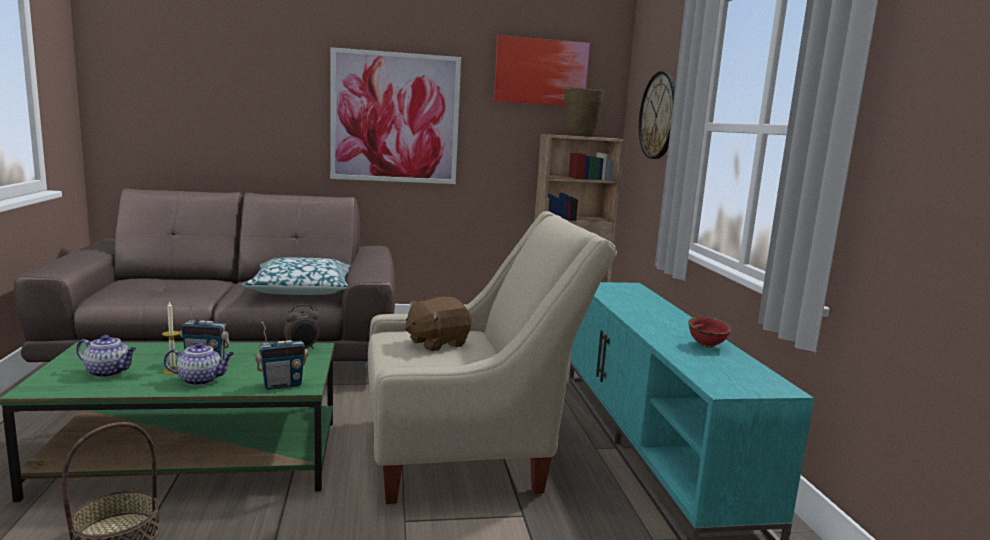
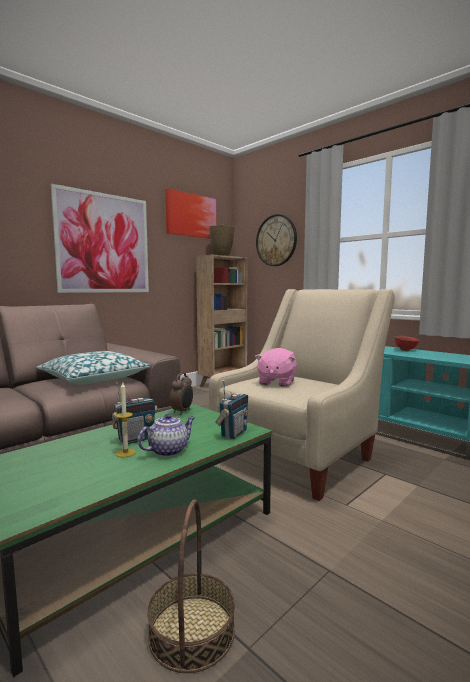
camera: 35 degrees left, 5 degrees down
(109, 372) = (68, 474): teapot -> none
(436, 343) = (276, 382): brown plush toy -> pink plush toy

